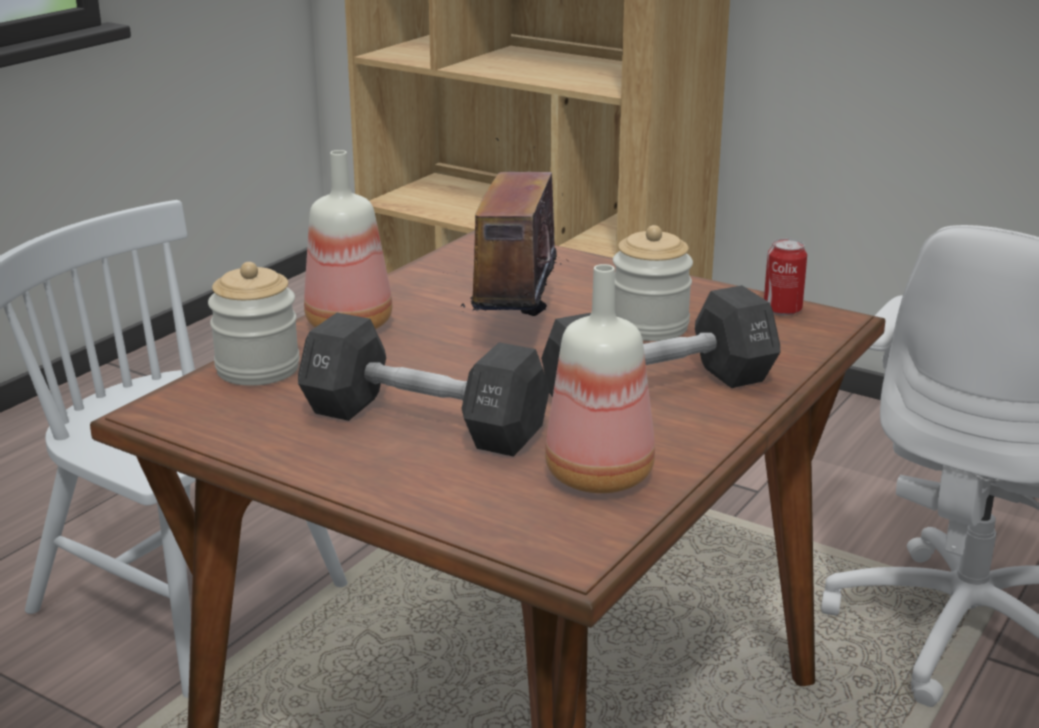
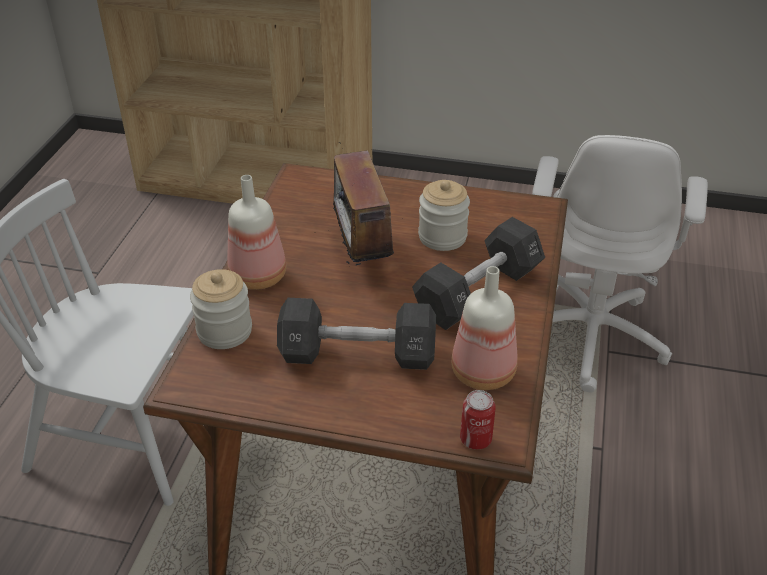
camera: 20 degrees left, 15 degrees up
(782, 310) = (510, 205): can -> can (475, 439)

